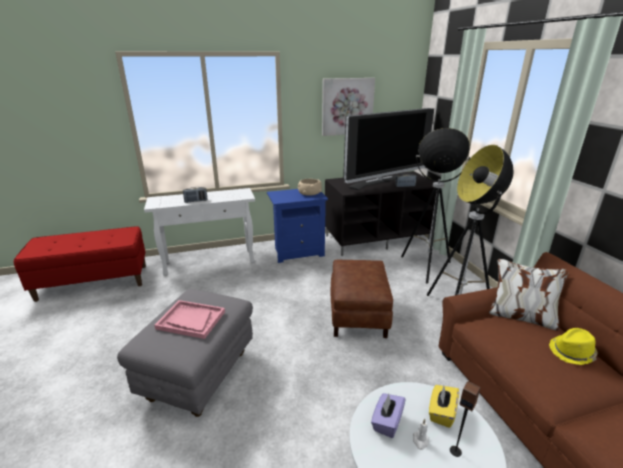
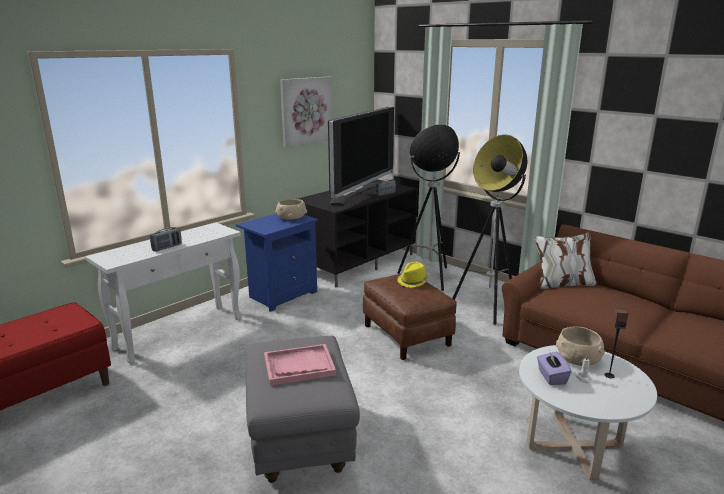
camera: 30 degrees left, 5 degrees down
(441, 412) = (578, 358): yellow tissue box -> beige bowl
(572, 352) = (618, 296): yellow hat -> yellow hat (413, 281)

